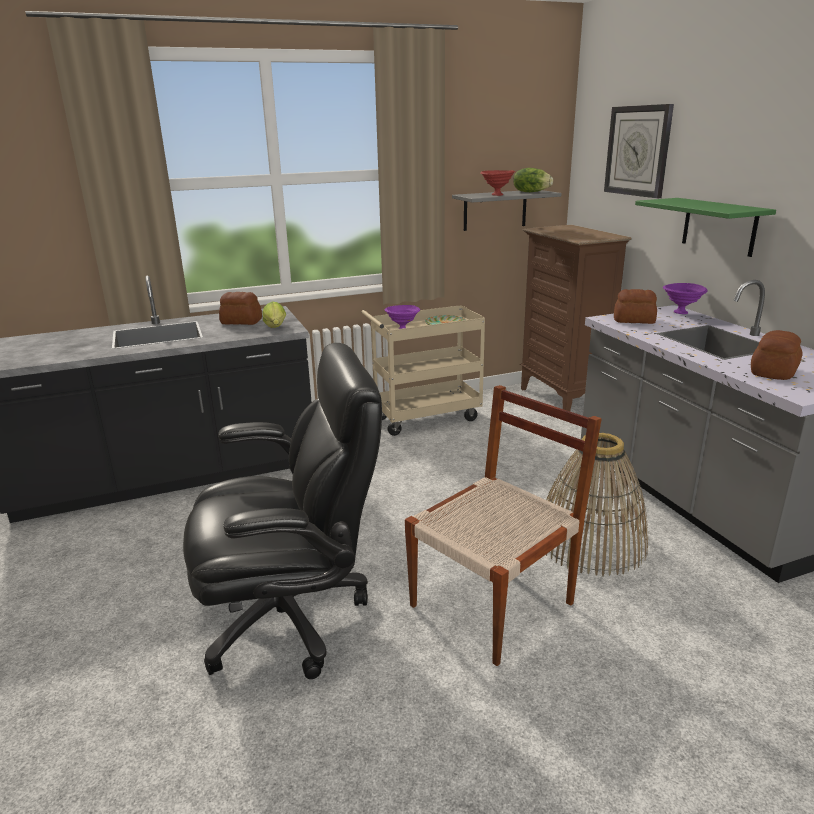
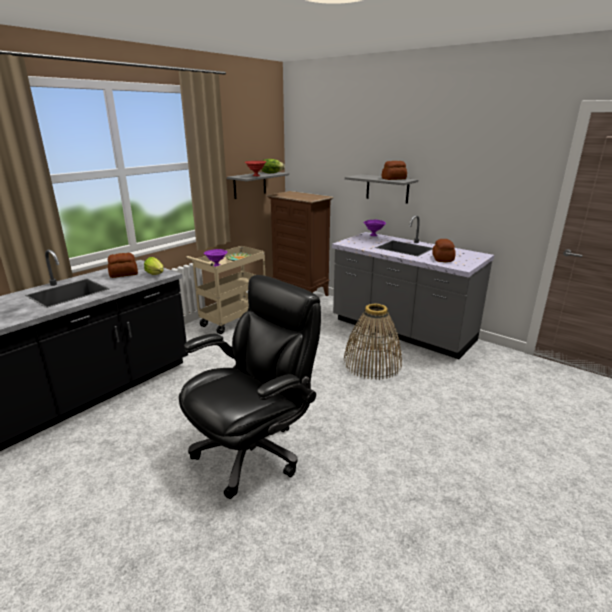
camera: 30 degrees left, 0 degrees up
(495, 602) = (351, 406): chair -> none
(634, 320) = (357, 242): bread -> bread (394, 179)
(638, 151) = (332, 148): wall clock -> none
(719, 226) = (387, 189): green shelf -> grey shelf

